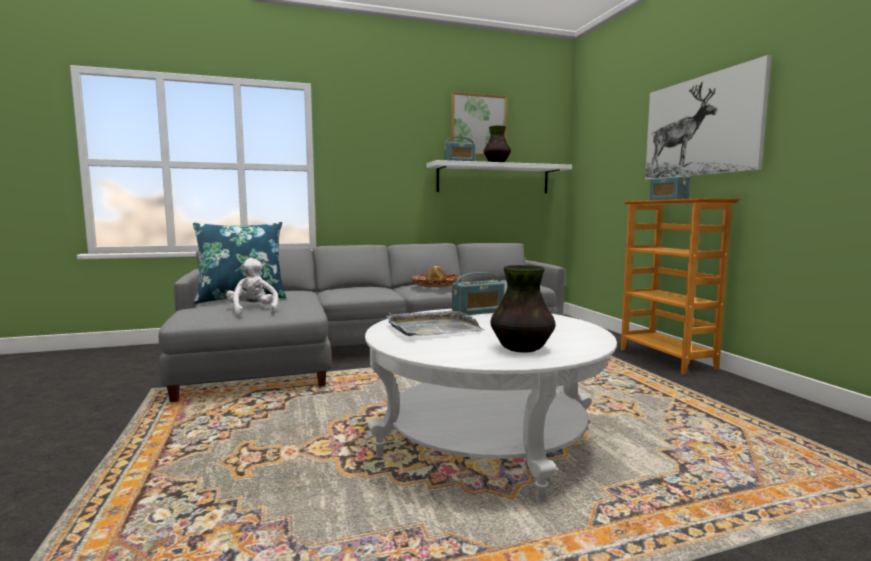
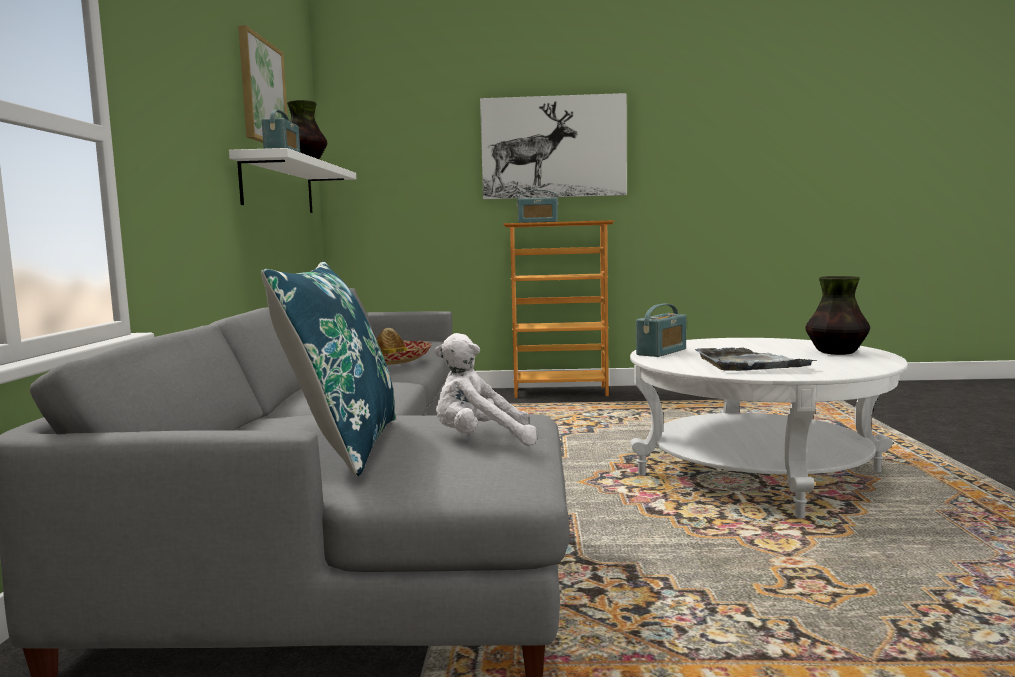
camera: 70 degrees left, 0 degrees up
(478, 312) = (661, 352): radio -> radio turned 45 degrees clockwise

